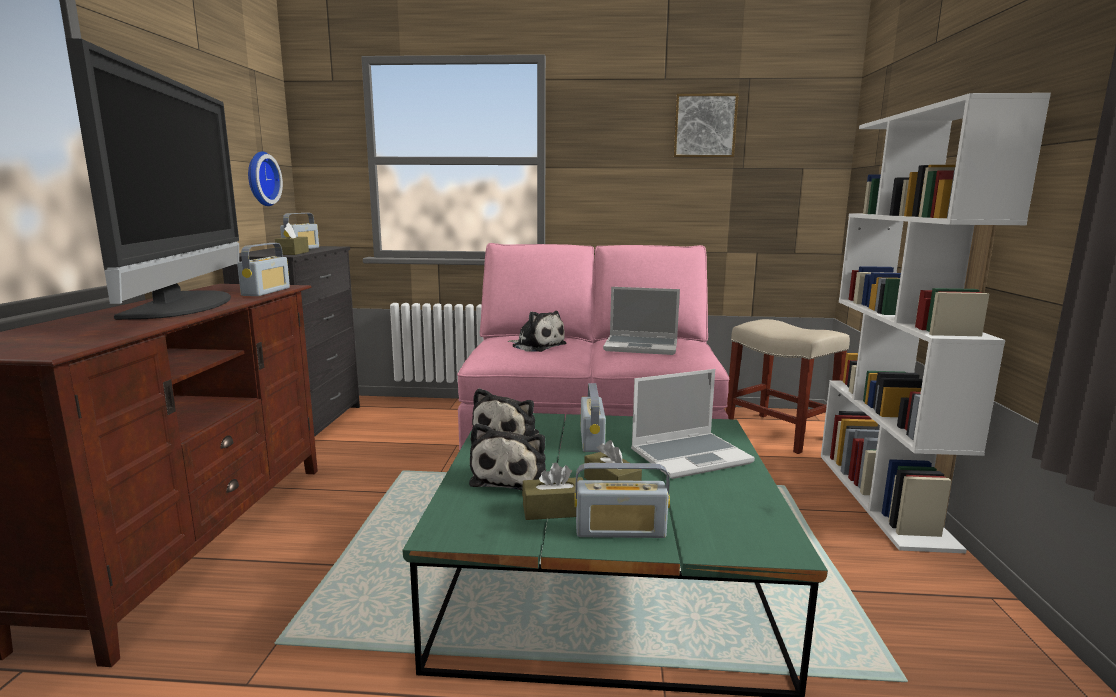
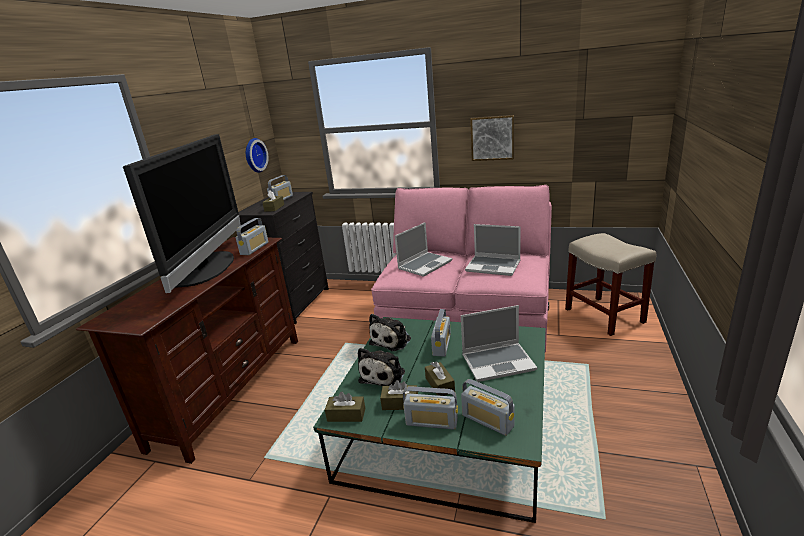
camera: 15 degrees right, 10 degrees up
(462, 529) = (346, 415): none -> brown tissue box
(537, 346) = (425, 265): plush toy -> laptop
(704, 126) = (551, 90): picture -> picture (492, 138)
(712, 524) = (487, 421): none -> radio
(883, 498) = (658, 378): white bookcase -> none

